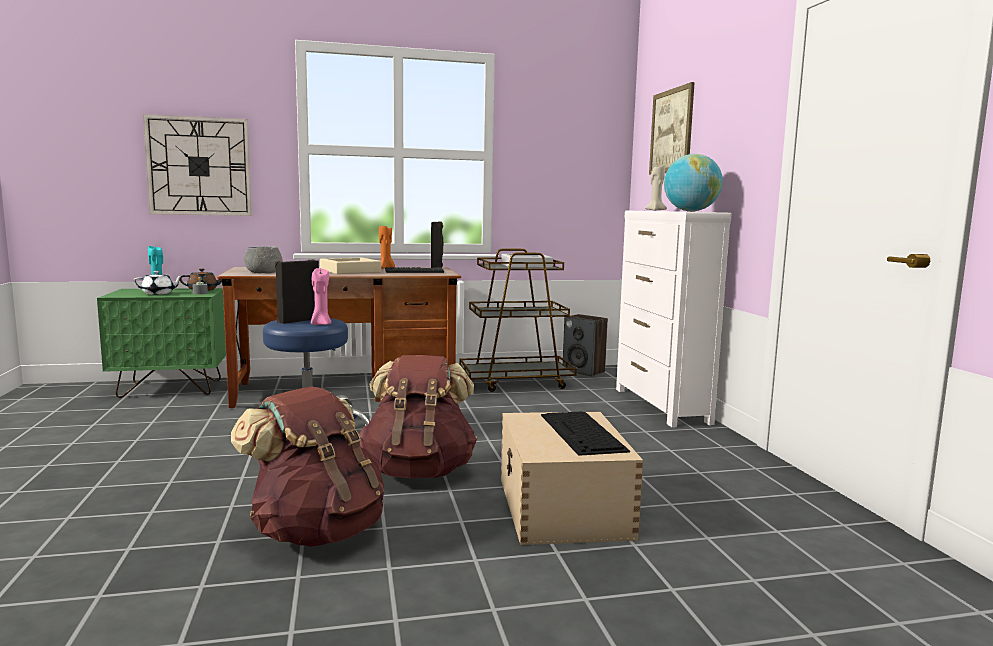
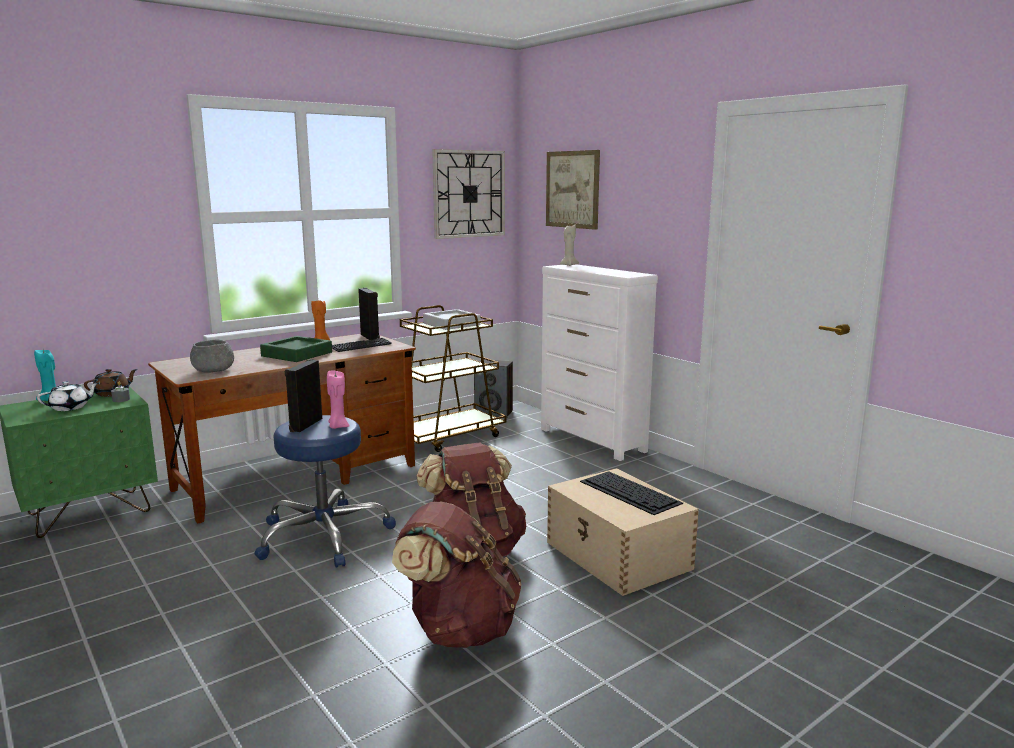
camera: 25 degrees left, 5 degrees up
(199, 166) = (84, 247): wall clock -> wall clock (469, 194)
(350, 271) = (297, 354): beige tray -> green tray
(691, 211) = (623, 274): globe -> none

